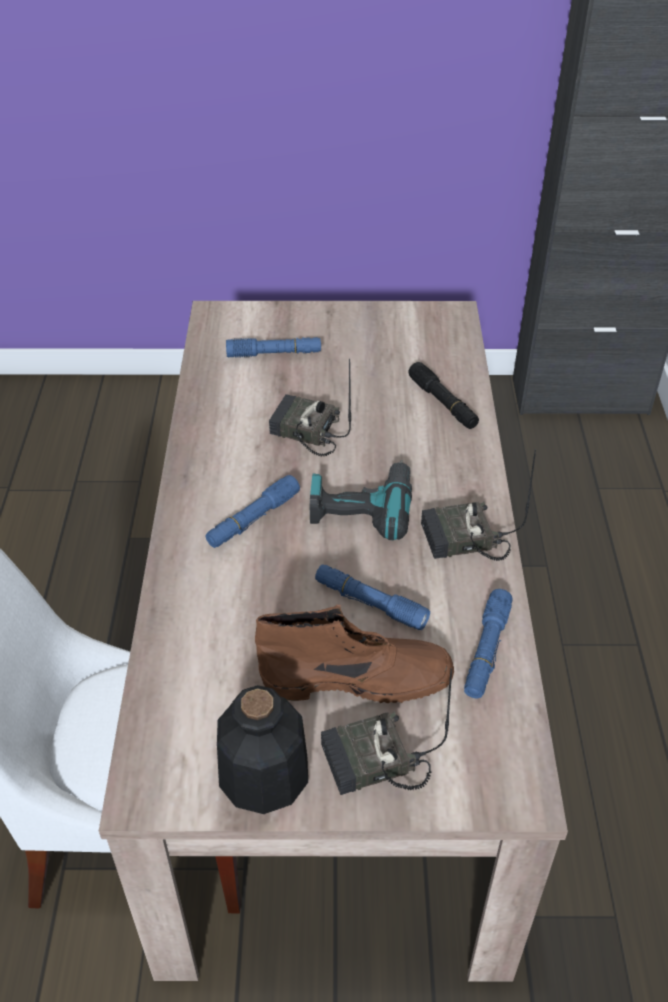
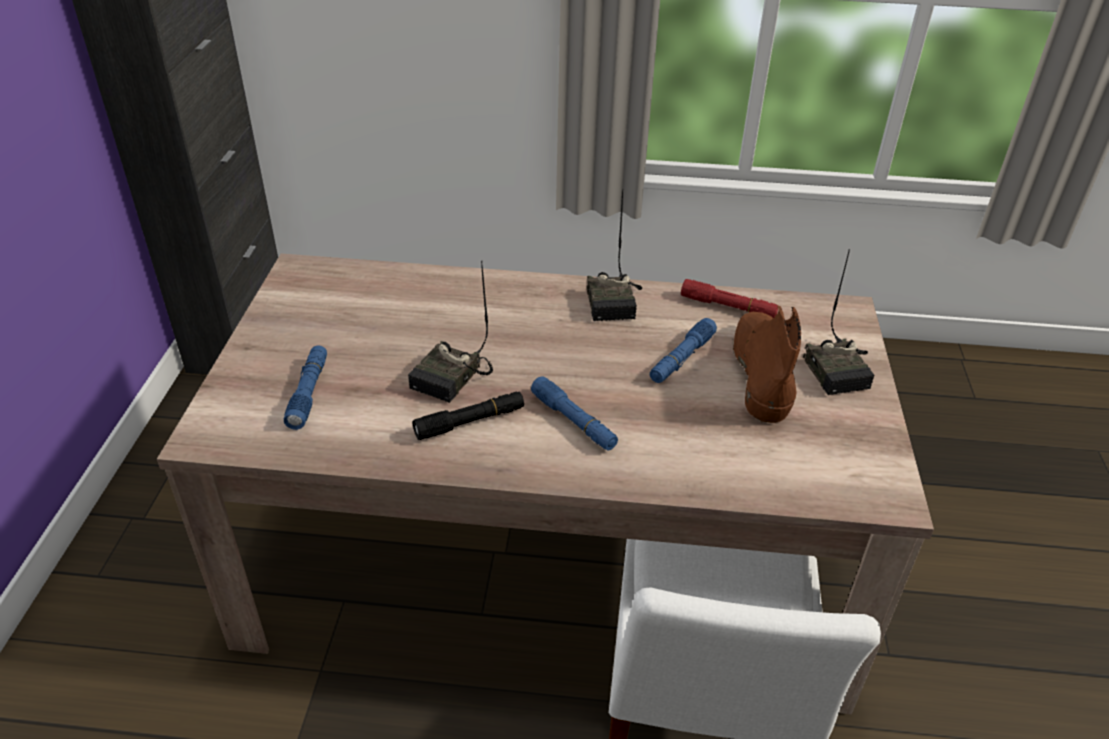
camera: 85 degrees left, 5 degrees down
(263, 774) = (859, 428): bottle -> none
(361, 507) = (566, 352): power drill -> none
(442, 403) = (434, 291): black flashlight -> black flashlight (470, 422)
(486, 650) = (728, 307): blue flashlight -> red flashlight

